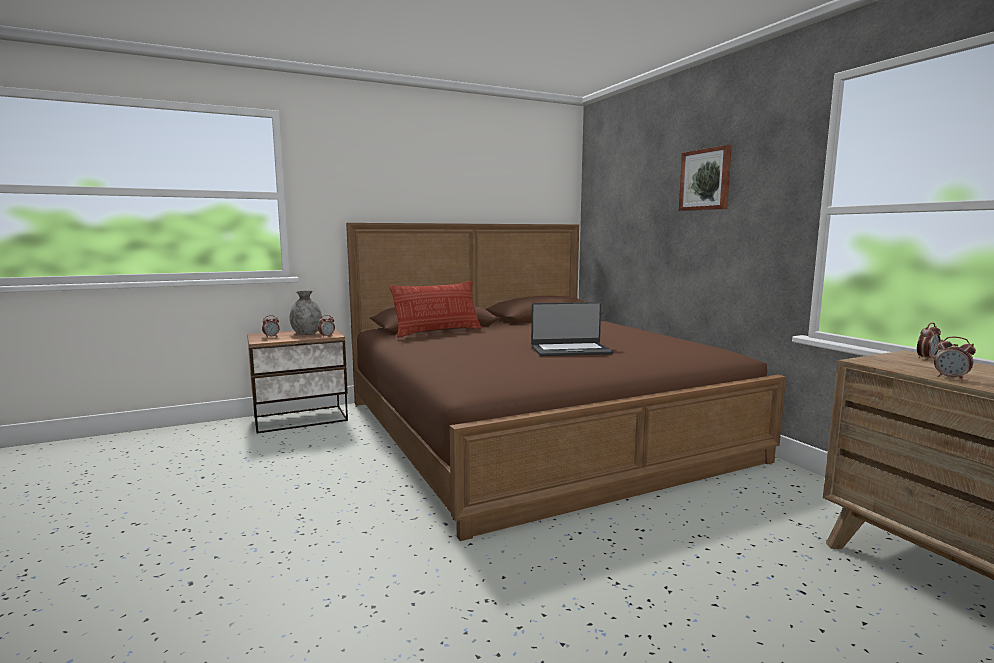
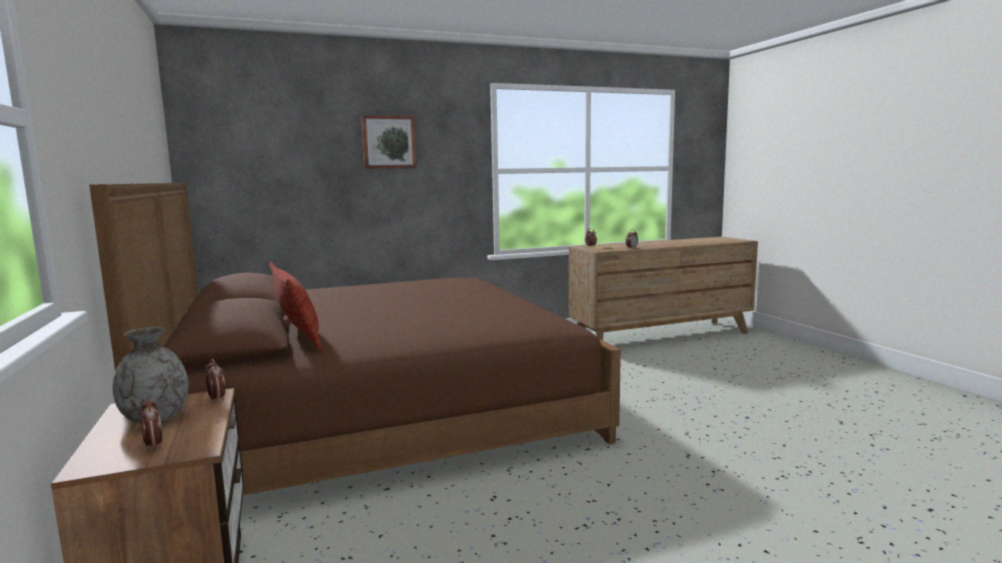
camera: 85 degrees left, 0 degrees up
(570, 350) = (451, 300): laptop -> none

